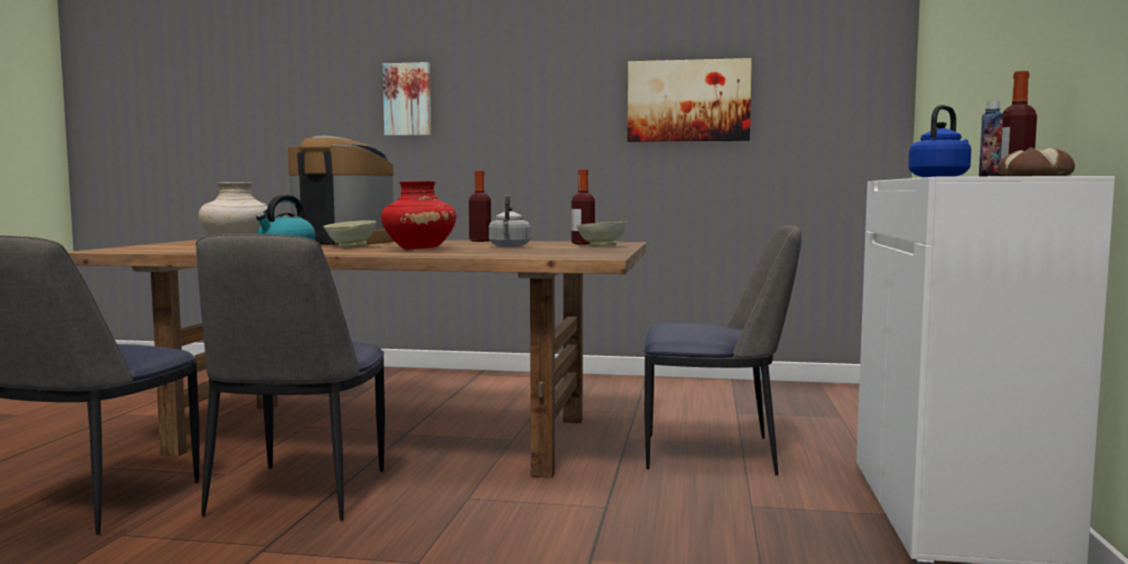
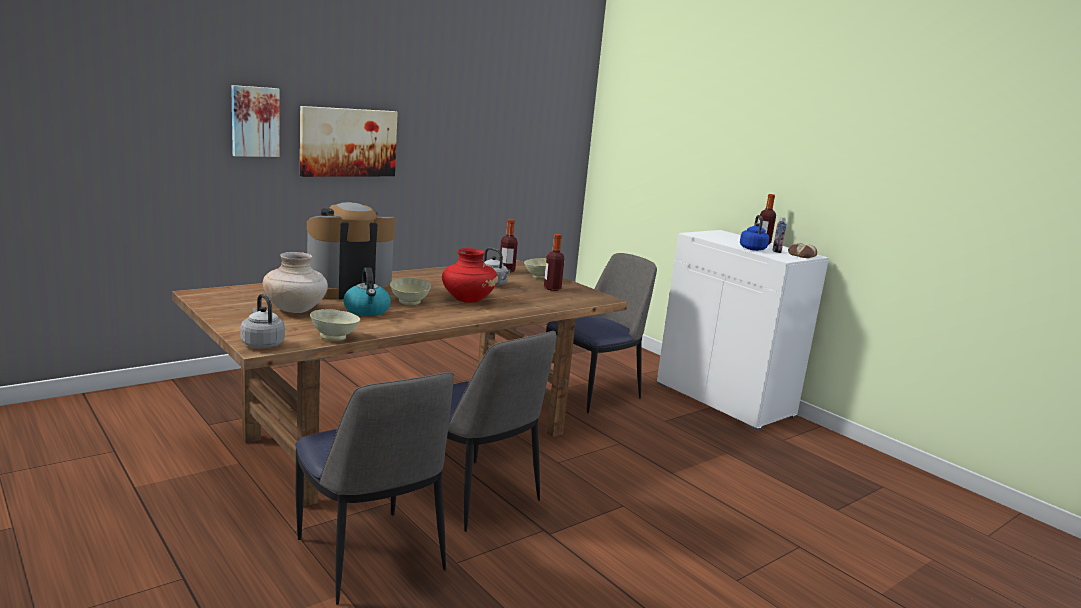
camera: 50 degrees left, 10 degrees up
(111, 249) = (262, 344): none -> grey kettle
(174, 251) = (335, 337): none -> beige bowl
(480, 241) = (426, 272): bottle -> bottle (552, 288)
(688, 101) = (474, 135): picture -> picture (348, 142)

